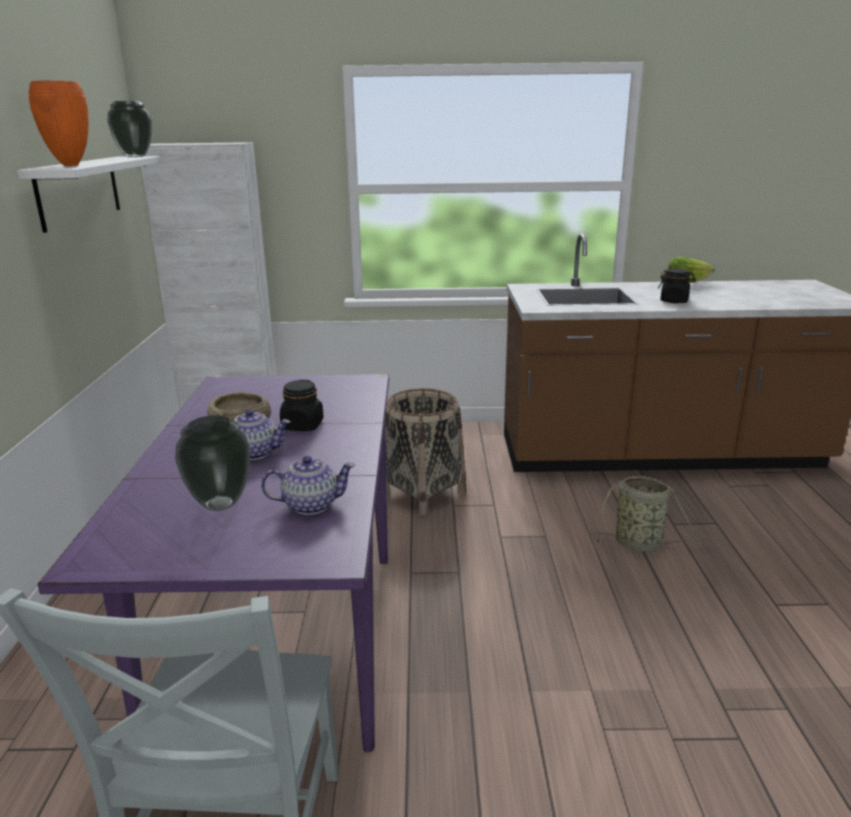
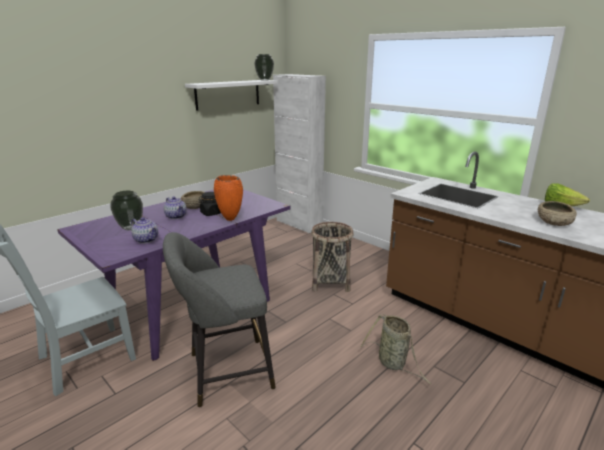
camera: 45 degrees right, 0 degrees up
(71, 165) = (209, 83): orange vase -> orange vase (231, 219)
(501, 682) = (225, 372): none -> grey stool
(674, 301) = (509, 213): black jar -> none
(719, 298) = (554, 221): none -> beige bowl

